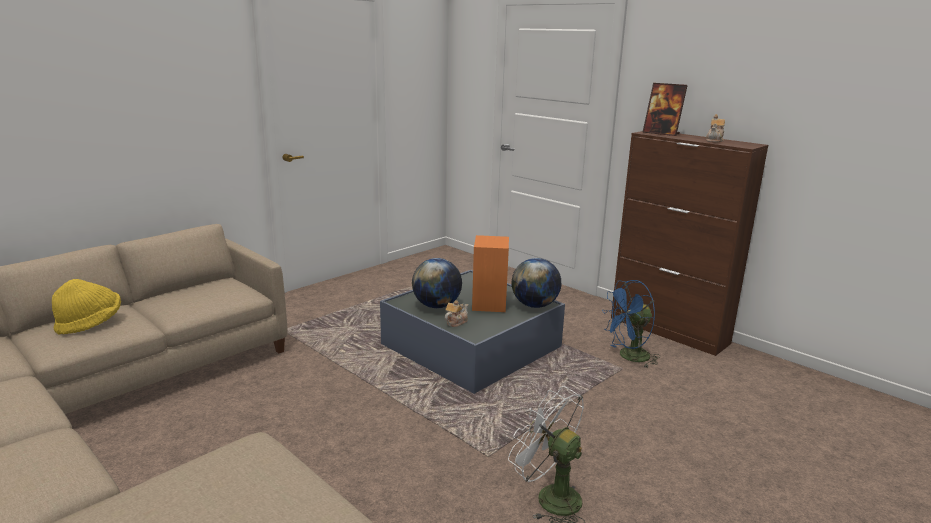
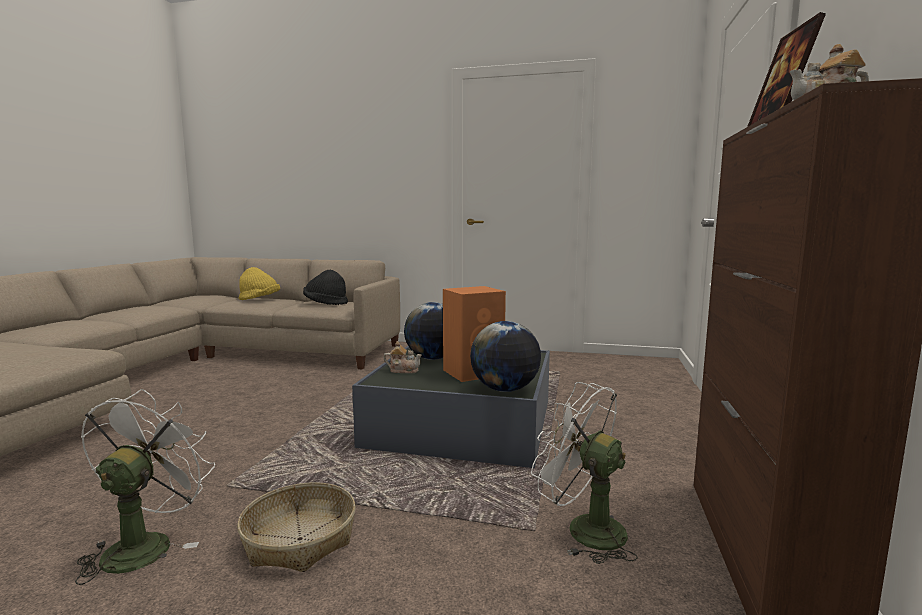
camera: 60 degrees right, 10 degrees down
(203, 295) = (325, 303): none -> black hat
(583, 437) = (299, 539): none -> basket
(629, 357) = (583, 529): blue fan -> white fan

